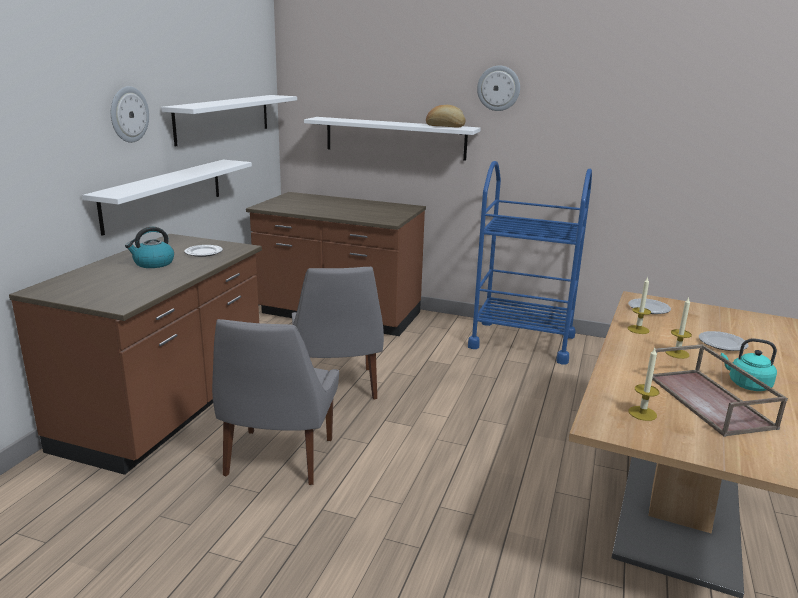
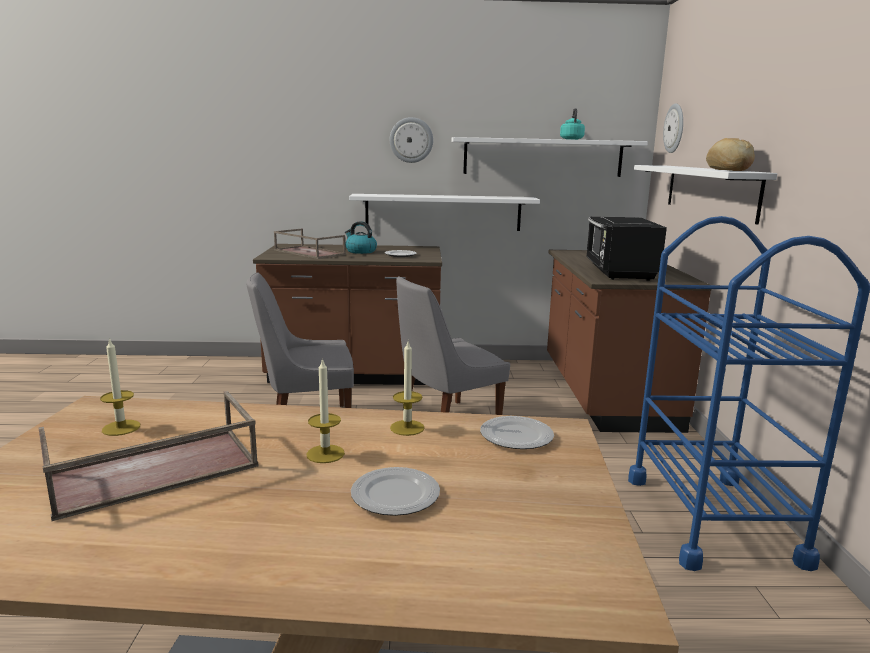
camera: 70 degrees right, 5 degrees down
(120, 285) = (308, 252): none -> brown tray
(368, 213) = (619, 272): none -> black microwave
(498, 88) = (803, 108): wall clock -> wall clock (674, 128)
(746, 385) = (216, 506): turquoise kettle -> turquoise kettle (571, 139)

